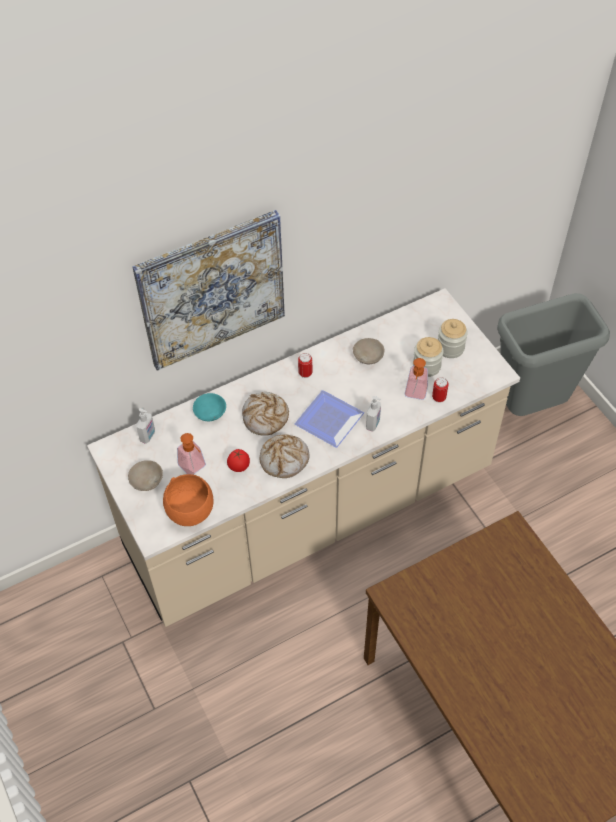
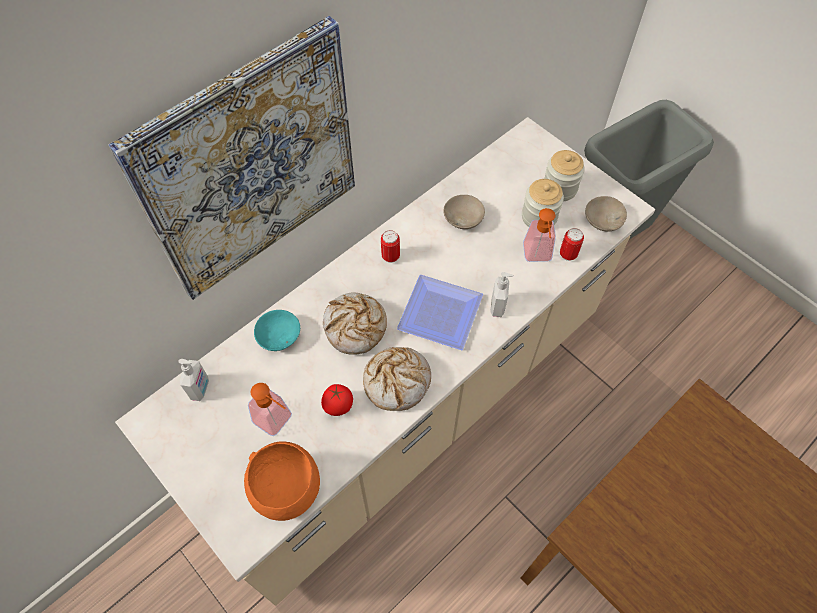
camera: 15 degrees left, 5 degrees up
(146, 479) = (212, 455): beige bowl -> beige bowl (602, 219)

